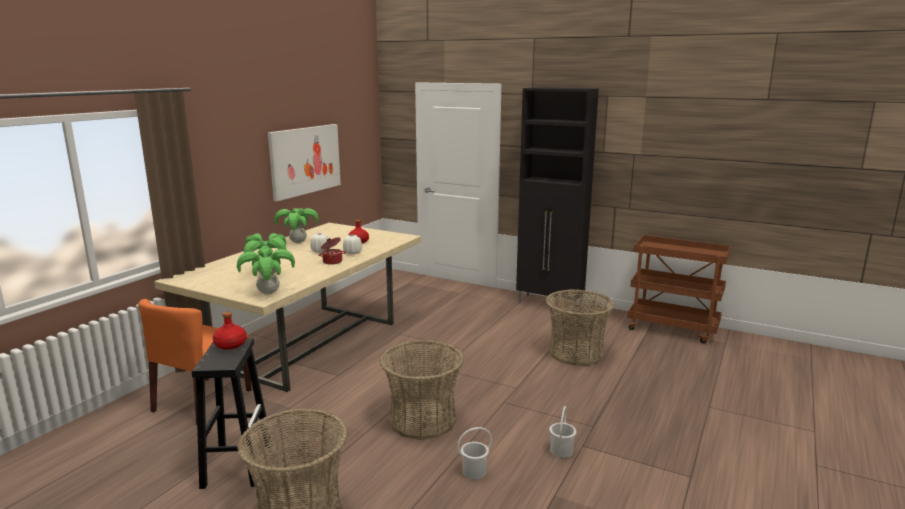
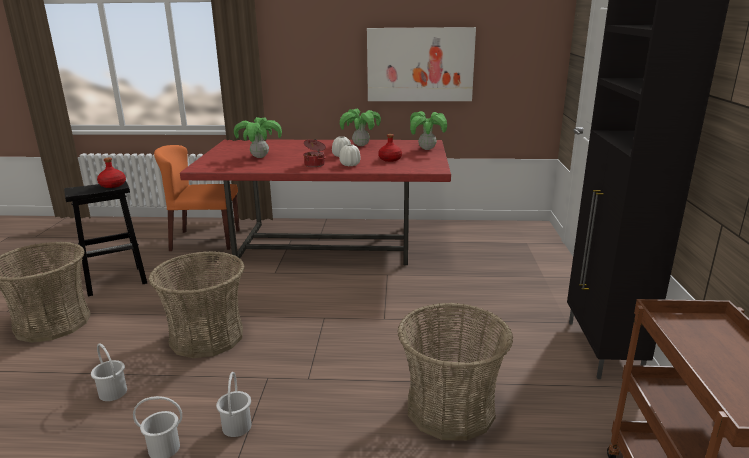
camera: 65 degrees right, 5 degrees up
(268, 293) = (213, 166): potted plant -> potted plant (427, 149)
(310, 343) = (328, 243): beige dining table -> red dining table
(553, 420) = (237, 426): none -> white bucket

